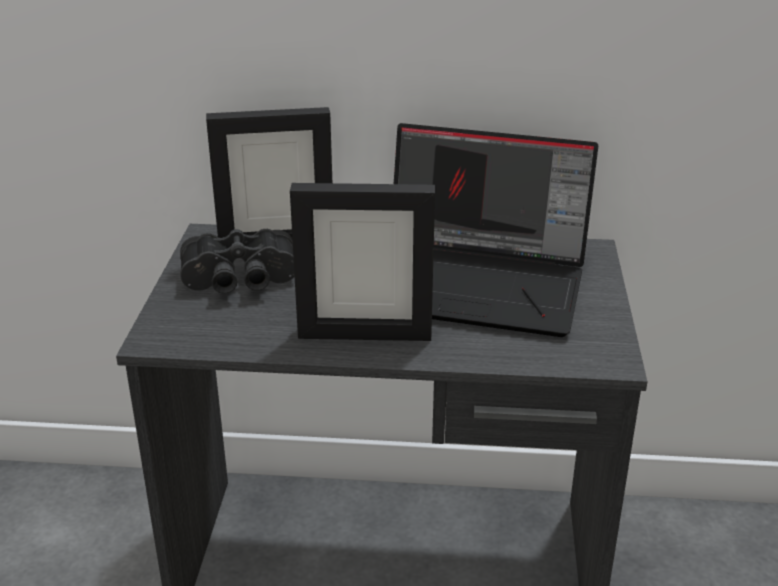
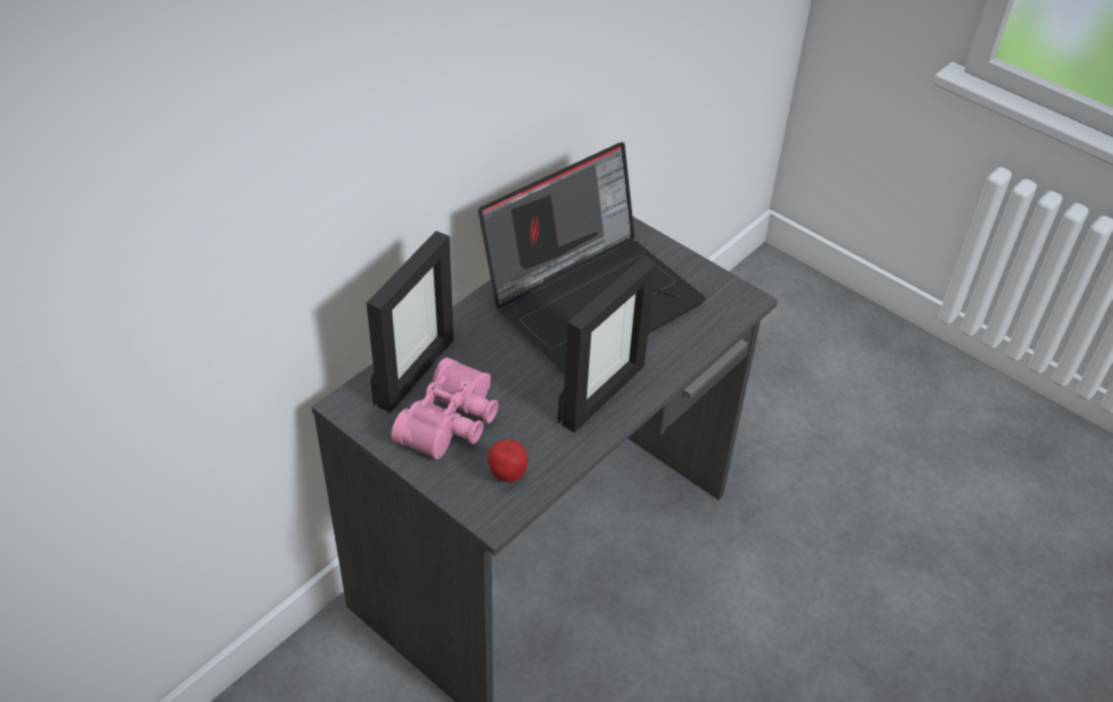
camera: 55 degrees left, 15 degrees up
(207, 327) = (507, 476): none -> apple
(240, 280) = (453, 422): black binoculars -> pink binoculars

